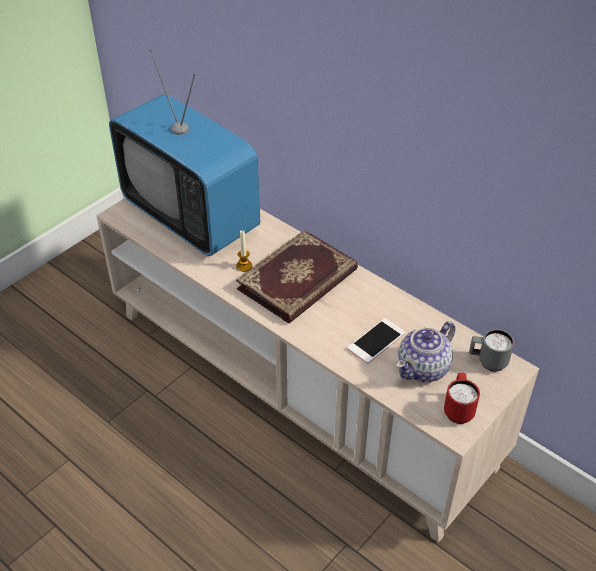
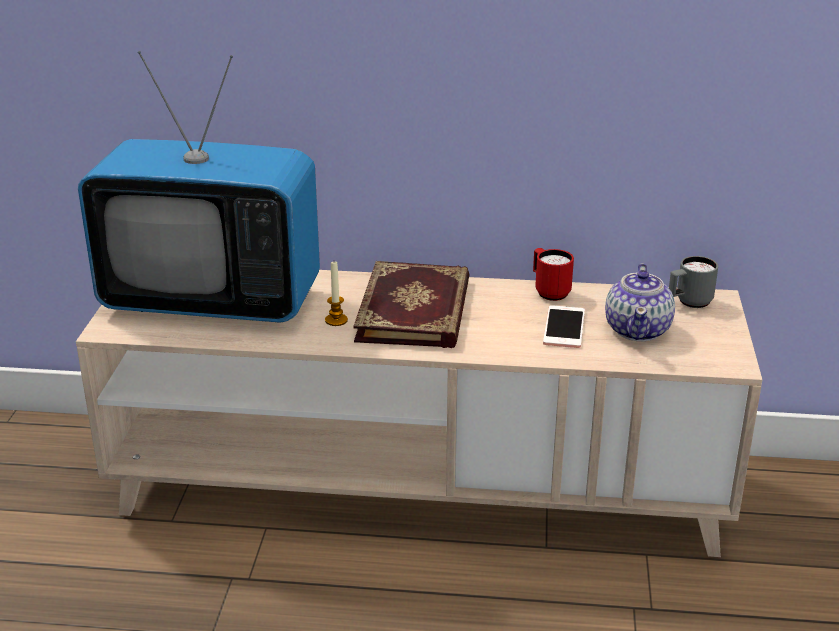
camera: 35 degrees left, 15 degrees down
(458, 409) = (711, 347): red mug -> red mug (549, 291)

